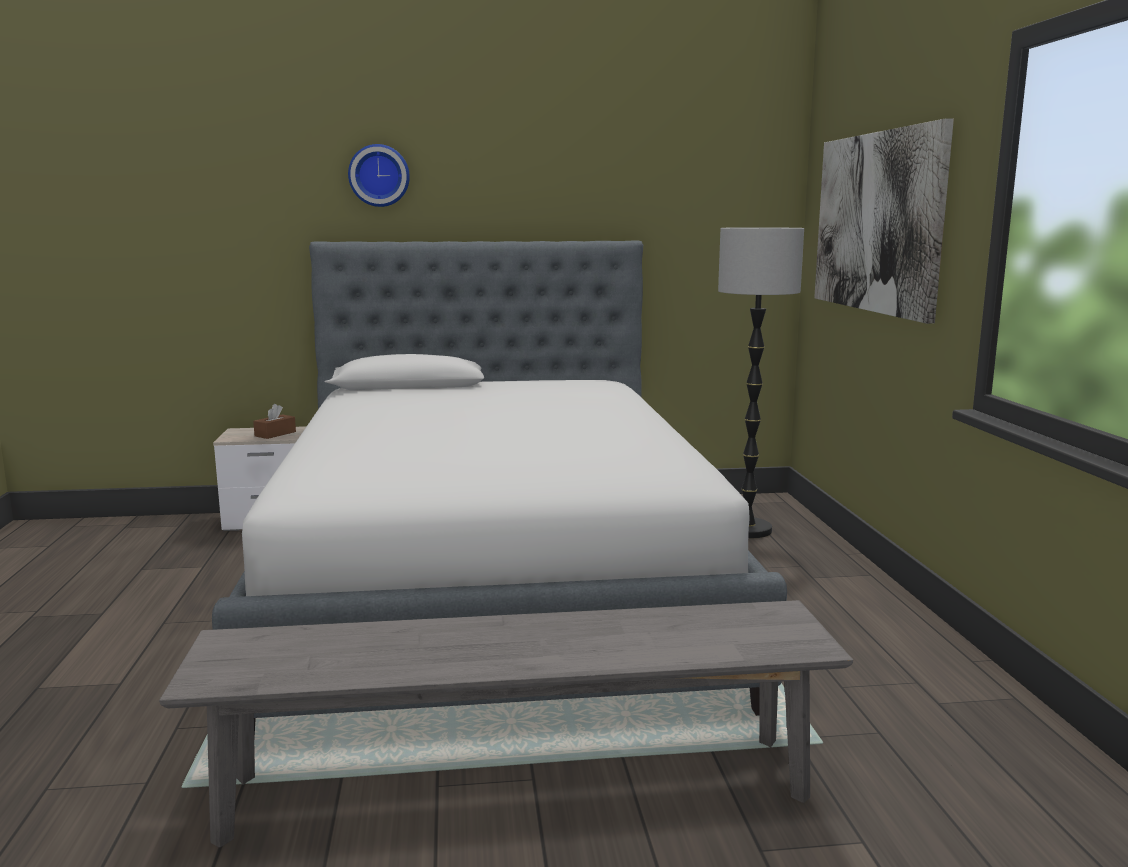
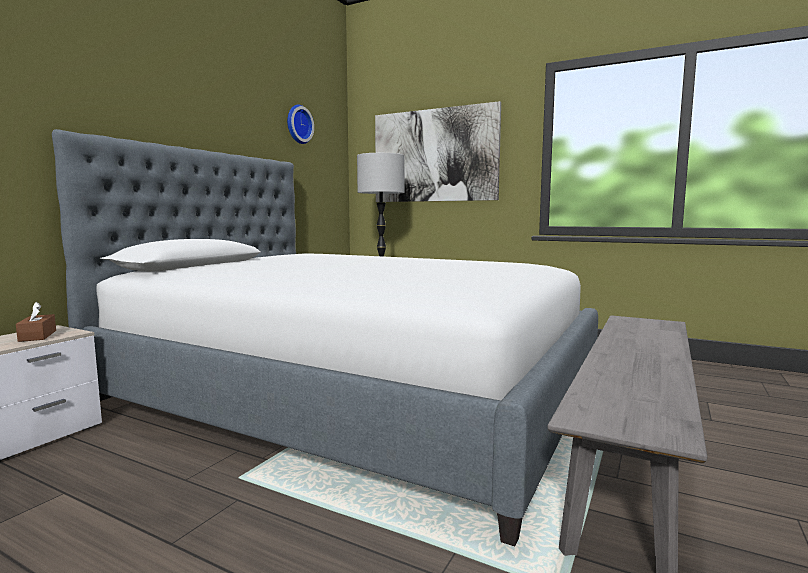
camera: 55 degrees left, 5 degrees down
(379, 175) = (112, 78): wall clock -> wall clock (297, 124)

